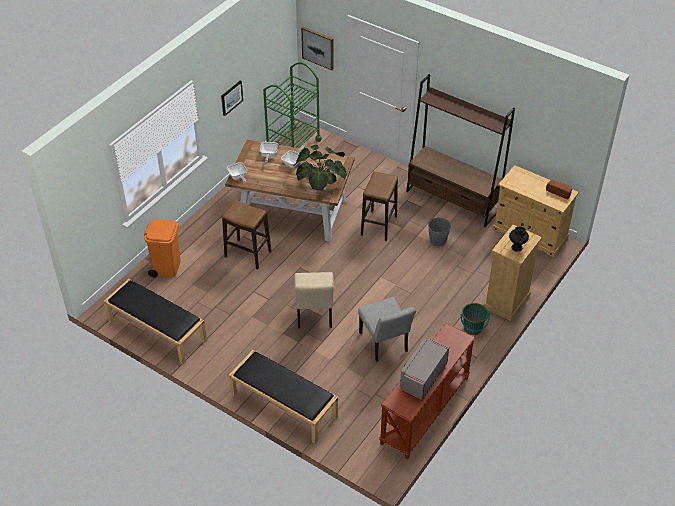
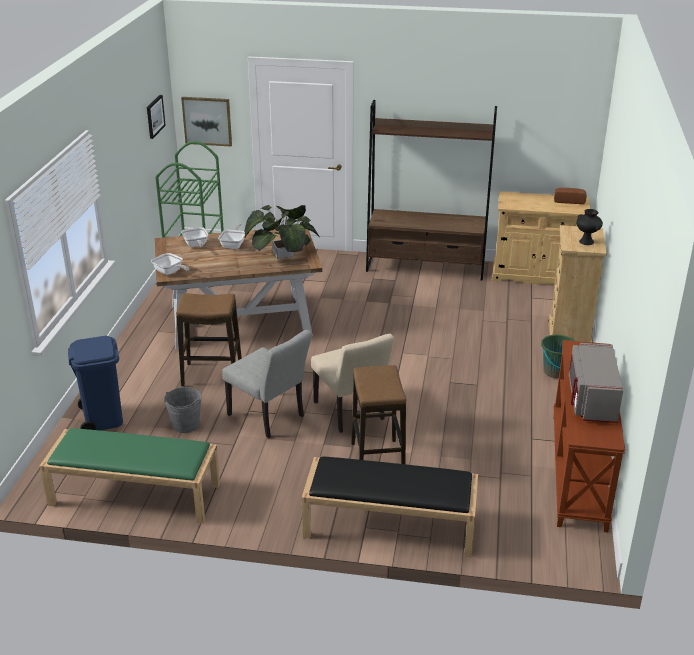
camera: 25 degrees left, 15 degrees down
(156, 330) = (134, 494): black bench -> green bench
(167, 267) = (103, 418): orange trash can -> blue trash can
(231, 97) = (126, 178): picture -> picture (155, 116)
(379, 226) = (360, 308): stool -> stool (377, 461)
(385, 345) = (467, 417): grey chair -> grey chair (270, 418)
(438, 240) = (440, 303): grey bucket -> grey bucket (185, 425)

